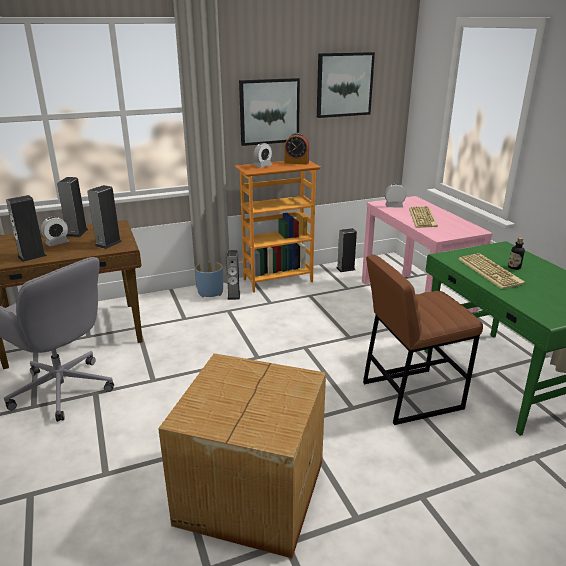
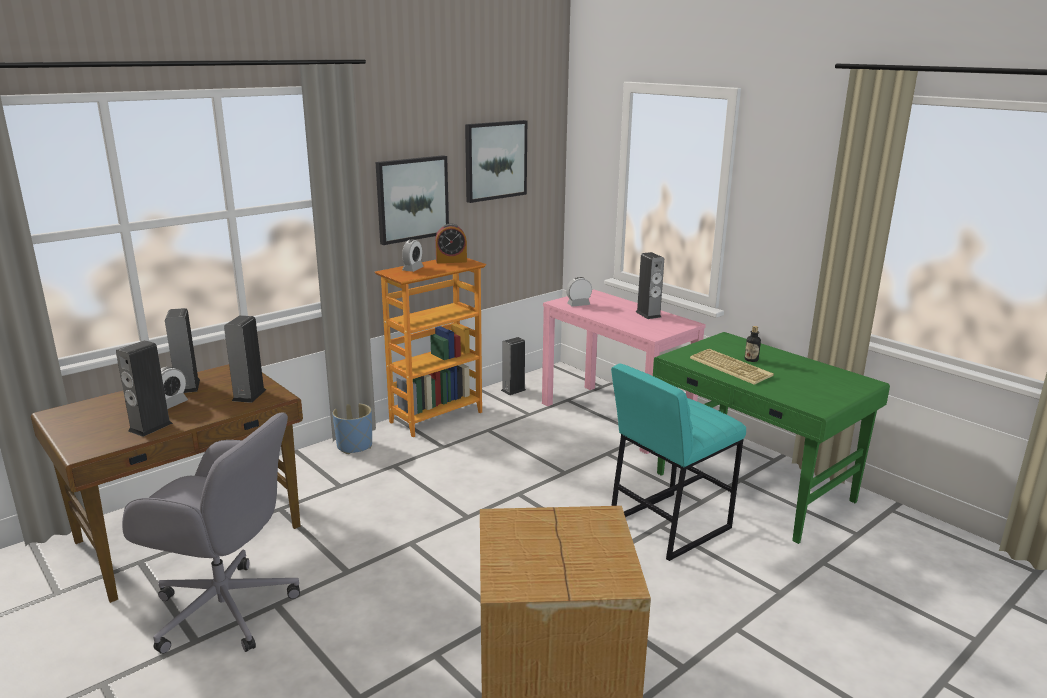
camera: 20 degrees left, 5 degrees down
(234, 295) = (389, 445): speaker -> speaker (648, 314)
(409, 396) = (668, 526): brown chair -> turquoise chair
(423, 218) = (621, 315): keyboard -> none

